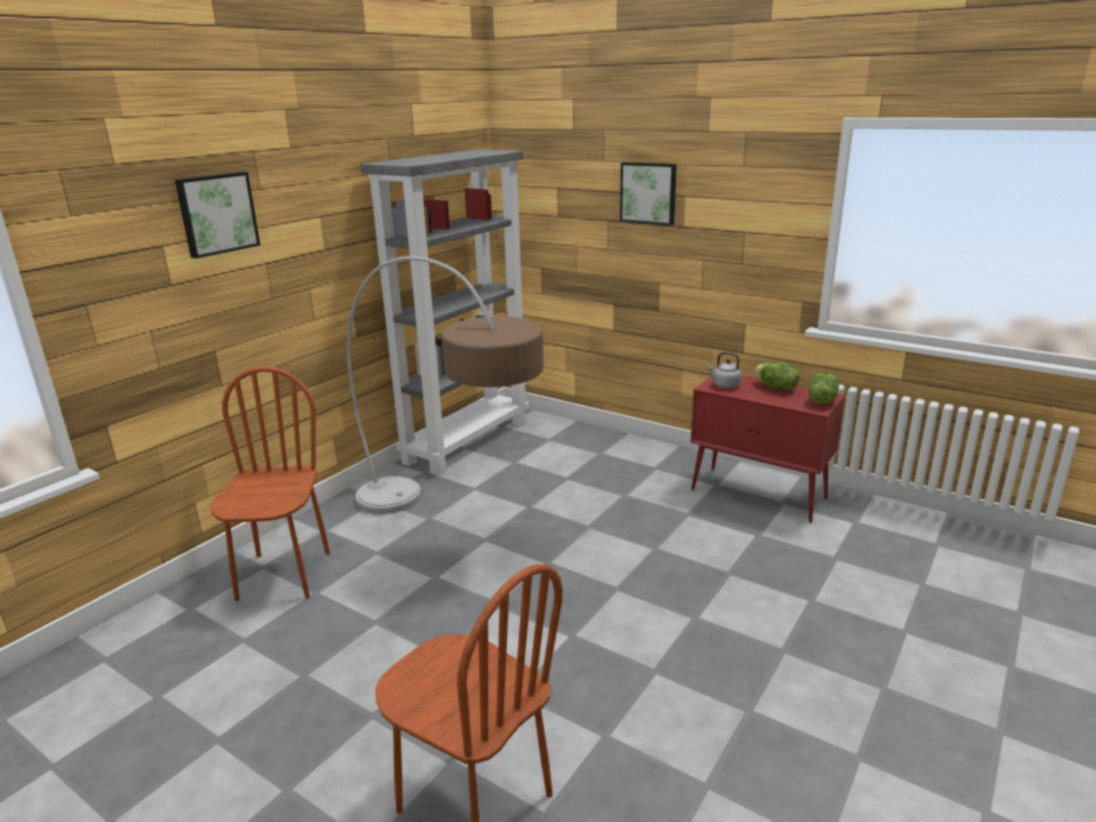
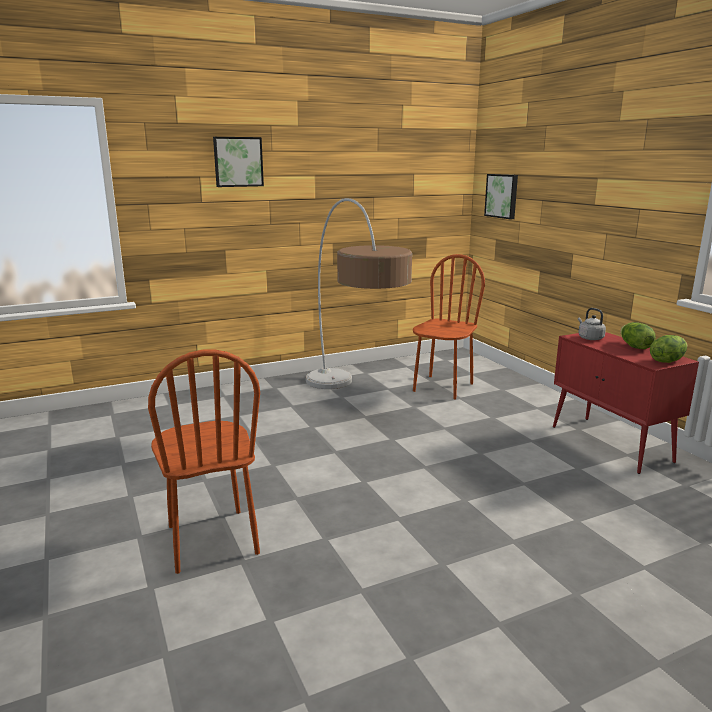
camera: 30 degrees right, 5 degrees down
(283, 575) = (230, 403): brown chair -> brown chair (442, 387)
(467, 441) = (411, 363): grey bookcase -> none
(649, 193) = (571, 175): picture -> picture (502, 196)

